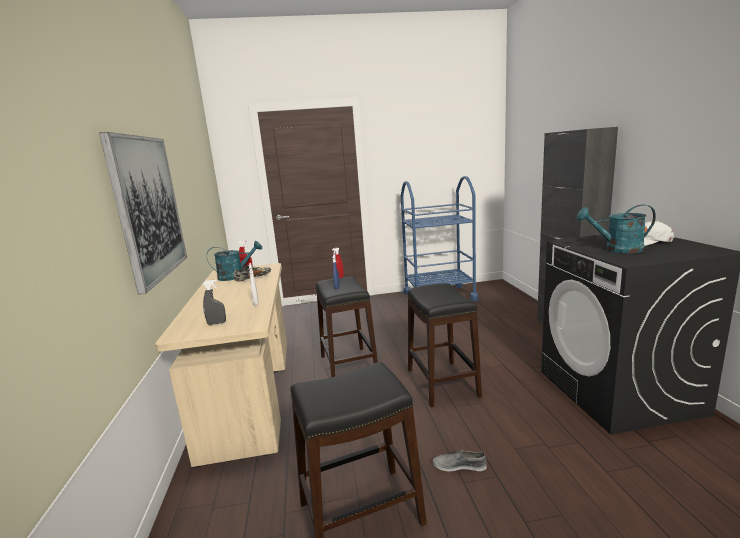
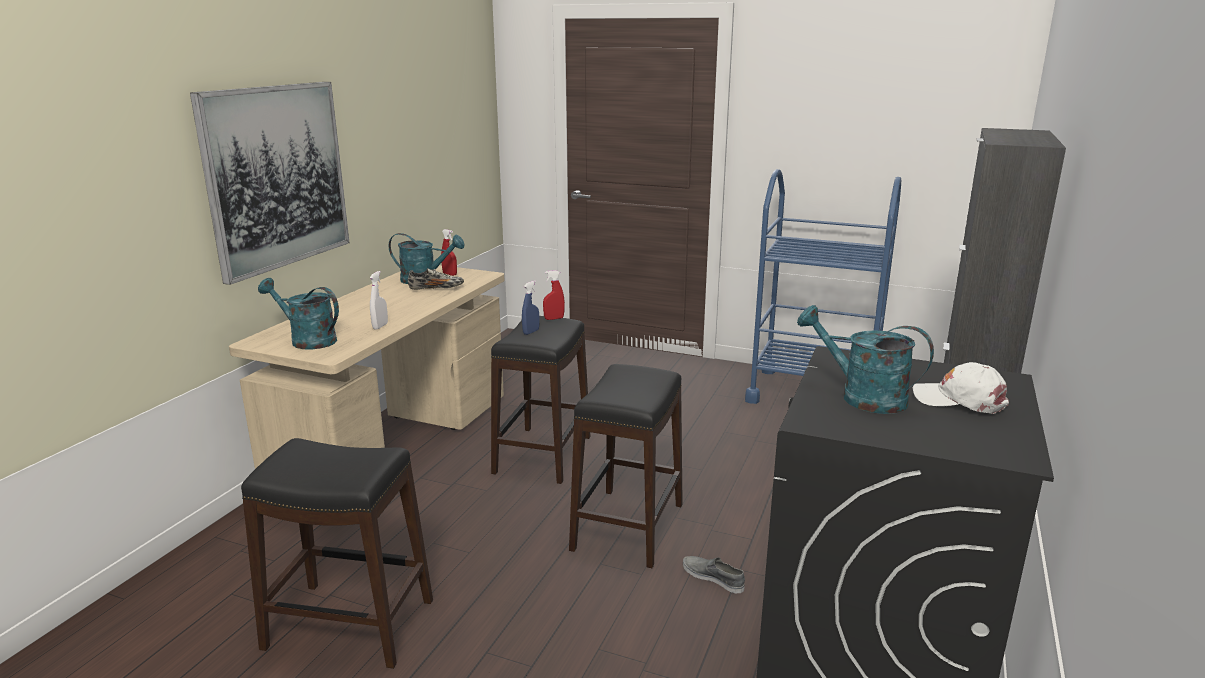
camera: 30 degrees right, 5 degrees up
(217, 323) = (307, 340): grey spray bottle -> turquoise watering can
(459, 465) = (506, 632): grey shoe -> grey shoe (713, 577)

